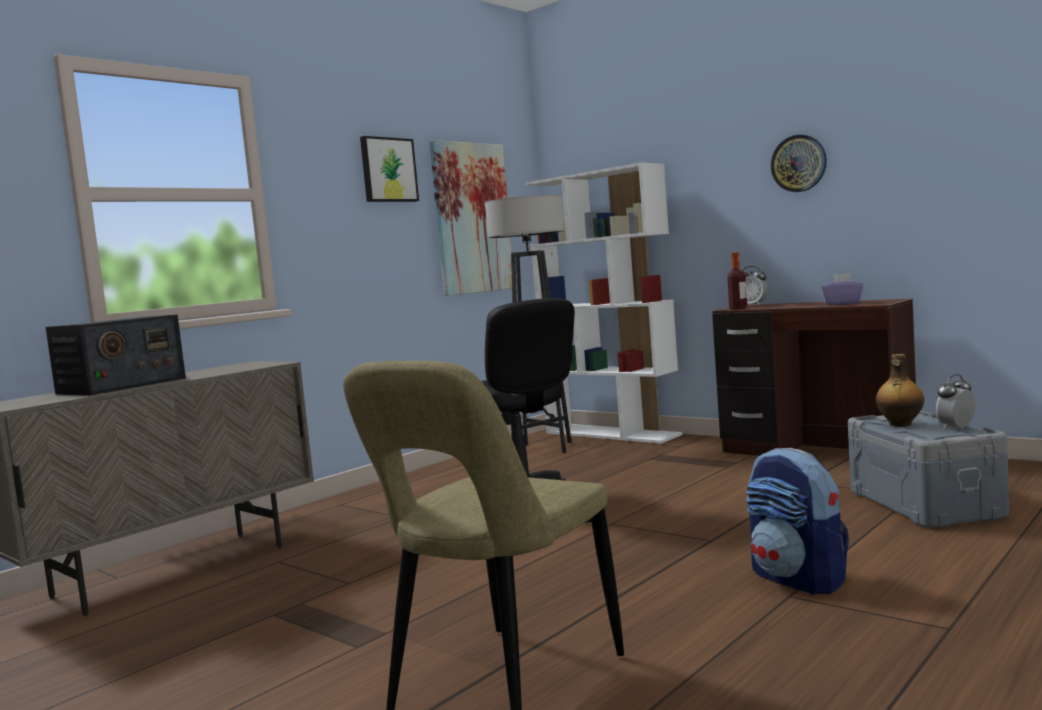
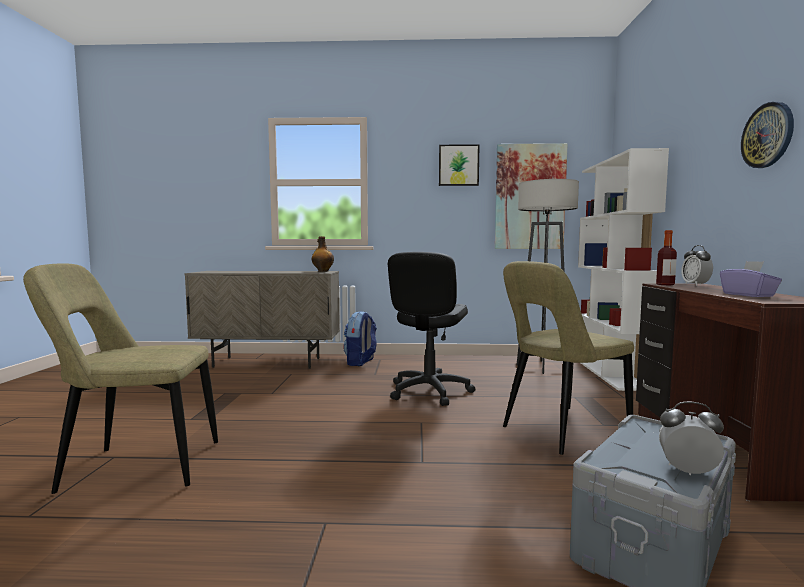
camera: 50 degrees right, 0 degrees up
(121, 386) = (252, 271): radio -> none
(719, 481) = (561, 431): none -> beige chair
(798, 579) = (364, 518): backpack -> backpack (361, 362)
(900, 425) = (652, 440): bottle -> bottle (322, 271)

